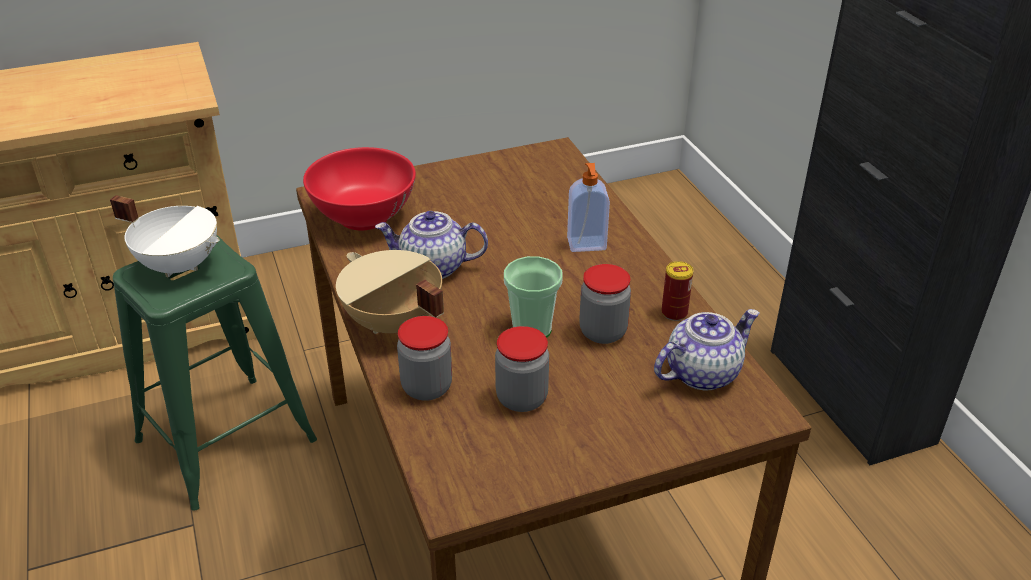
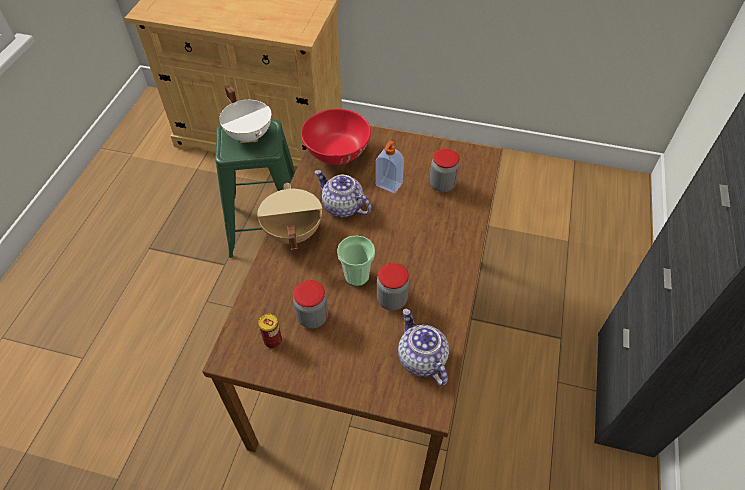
camera: 35 degrees right, 15 degrees up
(427, 387) = (274, 282): jar -> jar (442, 185)
(586, 245) = (438, 235): soap dispenser -> soap dispenser (388, 185)
(674, 313) = (443, 310): can -> can (273, 340)
(702, 372) = (421, 359): teapot -> teapot turned 120 degrees counterclockwise

